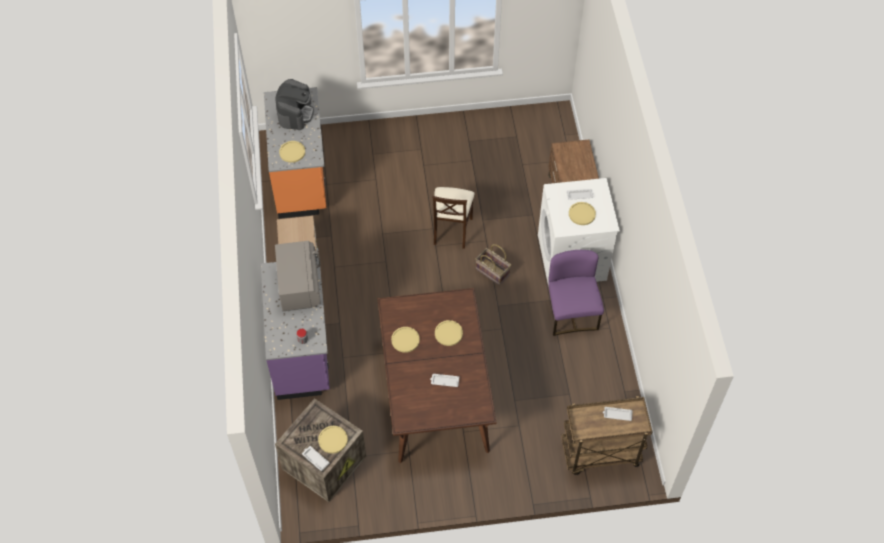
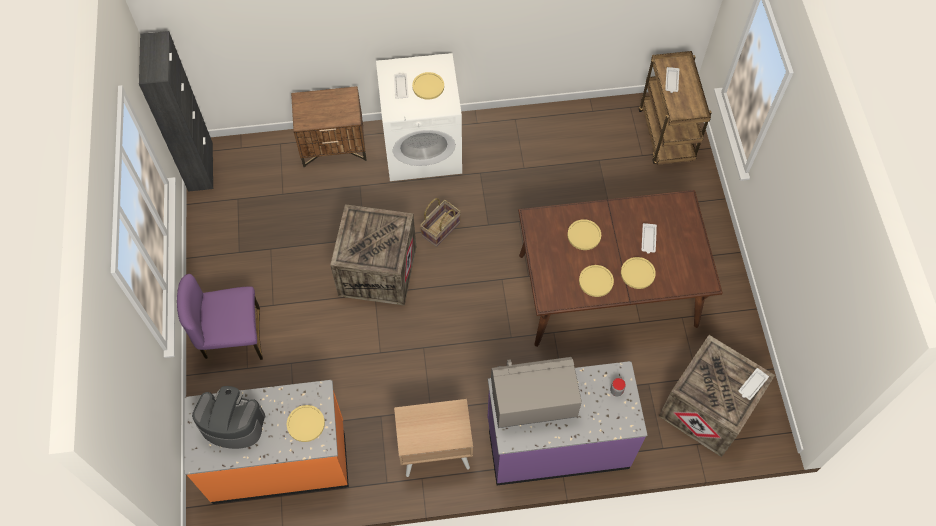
camera: 90 degrees left, 5 degrees up
(333, 440) = (725, 367): yellow plate -> yellow plate (637, 273)
(452, 230) = (378, 272): beige chair -> crate
(544, 111) = (200, 167): none -> black cabinet
(571, 313) = (497, 153): purple chair -> purple chair (232, 337)

